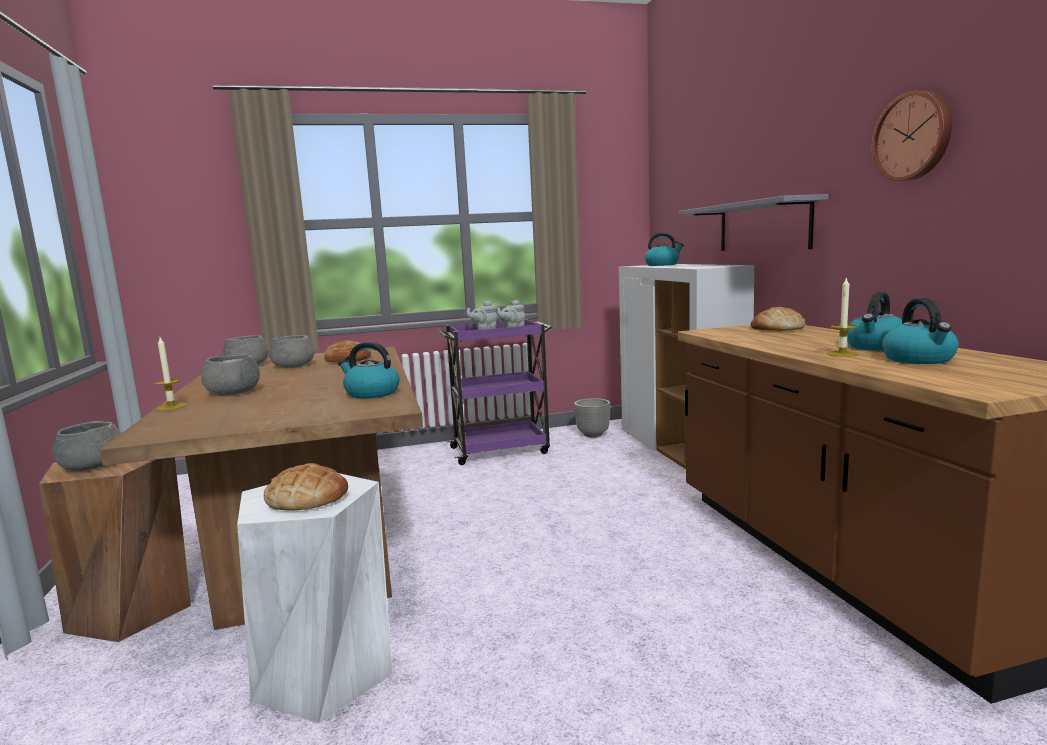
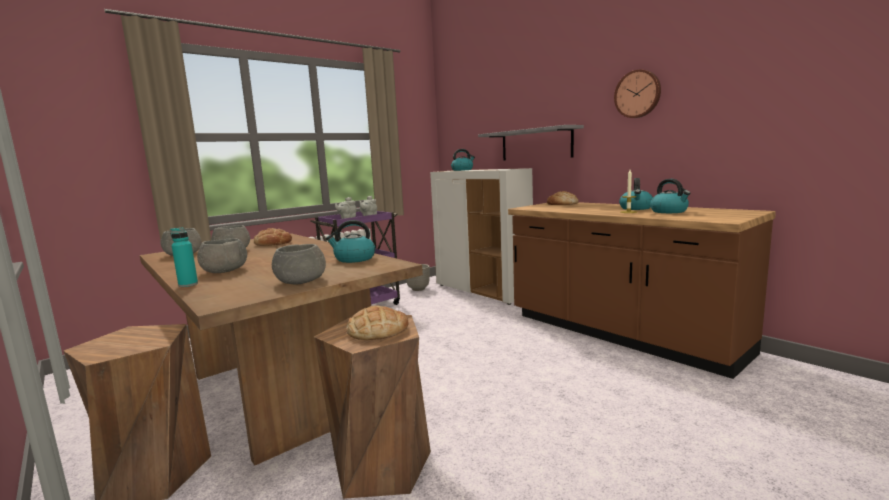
camera: 25 degrees left, 0 degrees up
(93, 466) = (122, 345): grey bowl -> grey bowl (301, 281)
(171, 407) = (188, 284): candle -> turquoise bottle
(325, 673) = (381, 465): white stool -> brown stool

